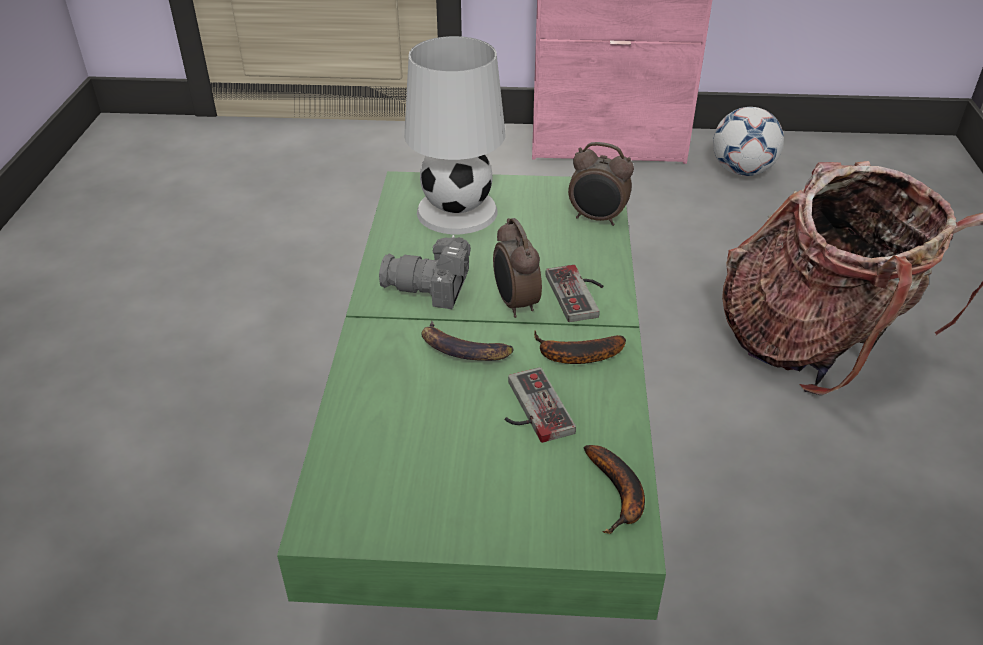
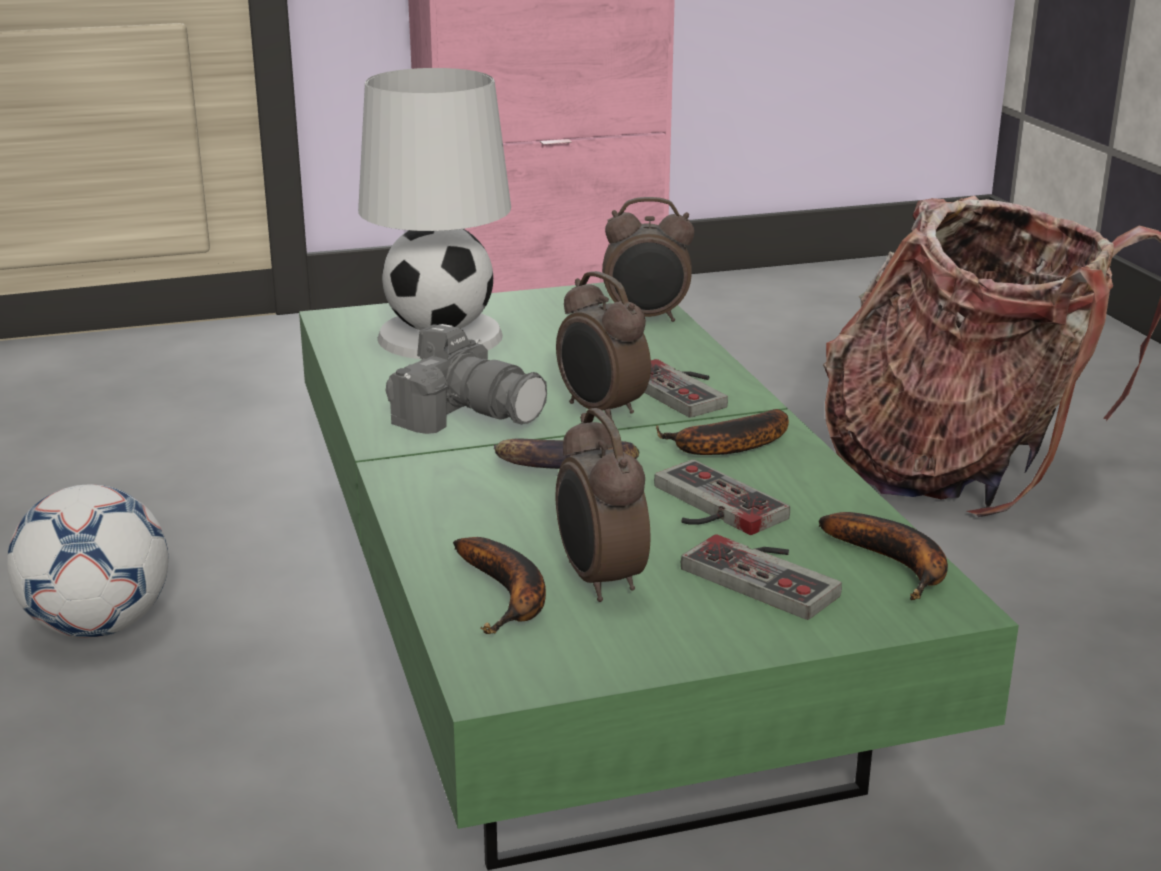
camera: 20 degrees left, 15 degrees down
(365, 458) = (508, 596): none -> banana
(425, 459) = (599, 581): none -> alarm clock
(432, 288) = (467, 414): camera -> camera turned 135 degrees counterclockwise
(531, 482) = (770, 574): none -> game controller
(742, 171) = (744, 312): football -> football (99, 626)

